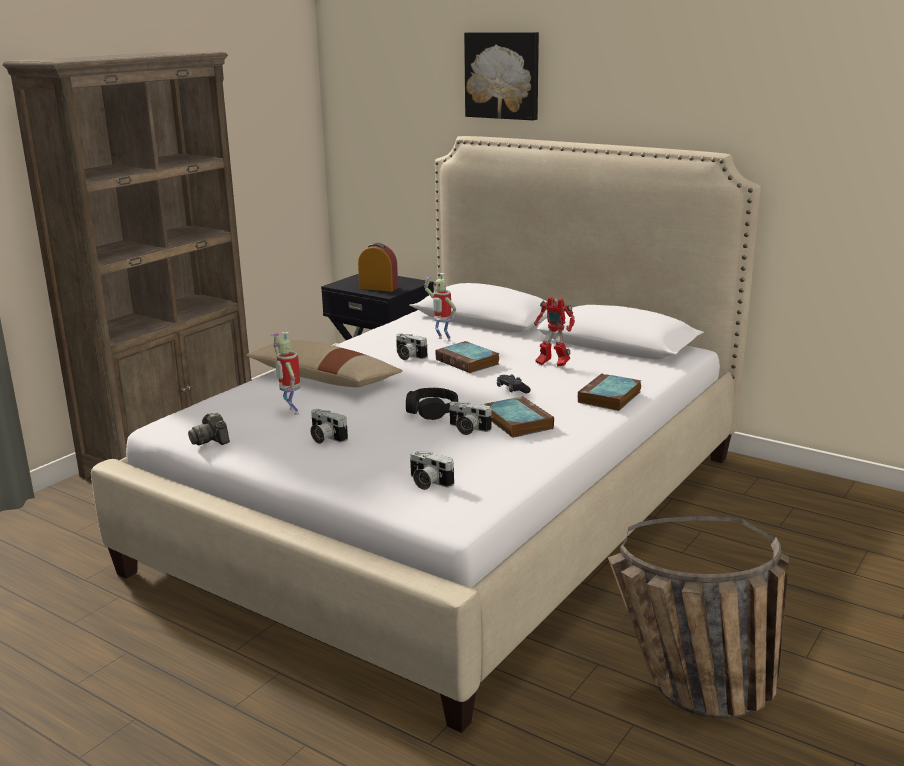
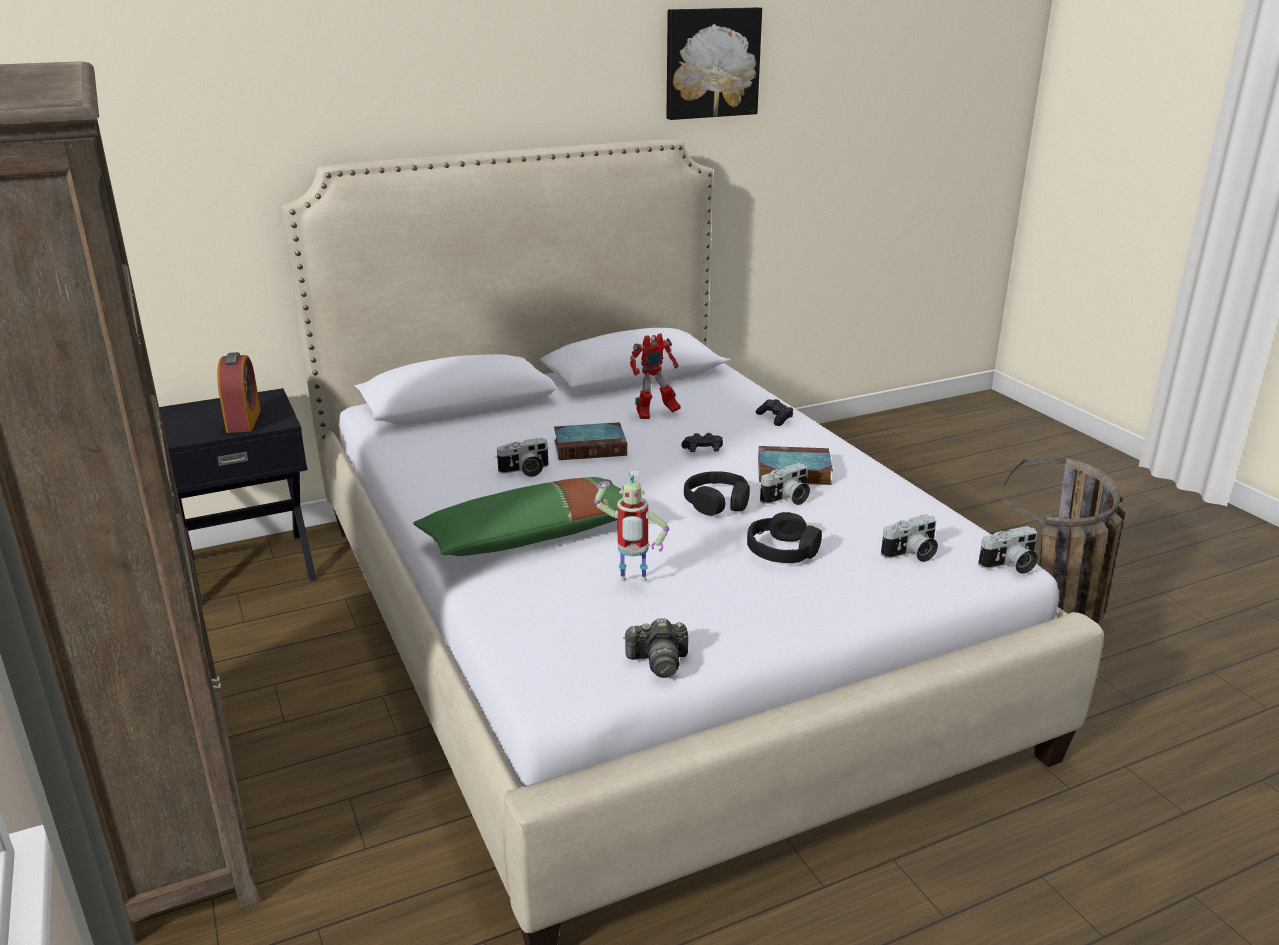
camera: 60 degrees left, 5 degrees up
(324, 379) = (532, 537): beige pillow -> green pillow
(325, 438) = (732, 581): camera -> camera (1010, 565)
(378, 288) = (243, 421): alarm clock -> alarm clock turned 120 degrees clockwise
(385, 443) = (782, 551): none -> black headphones
(442, 340) = (496, 440): toy robot -> none
(503, 75) = (362, 72): picture -> picture (711, 63)
(609, 397) = (775, 418): book -> black game controller

